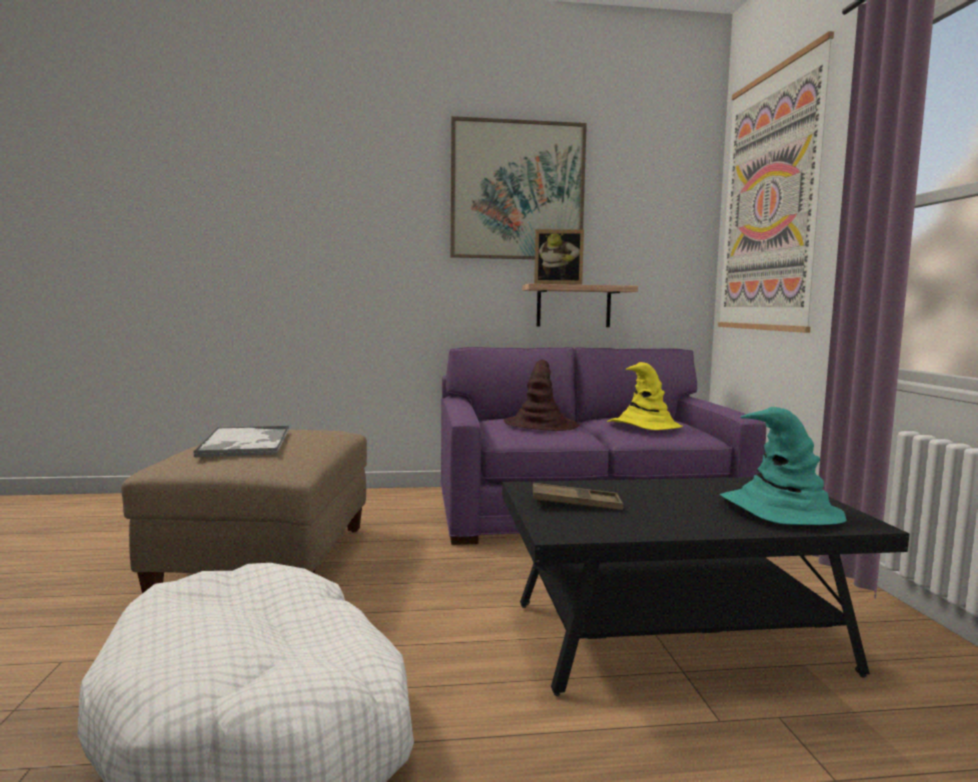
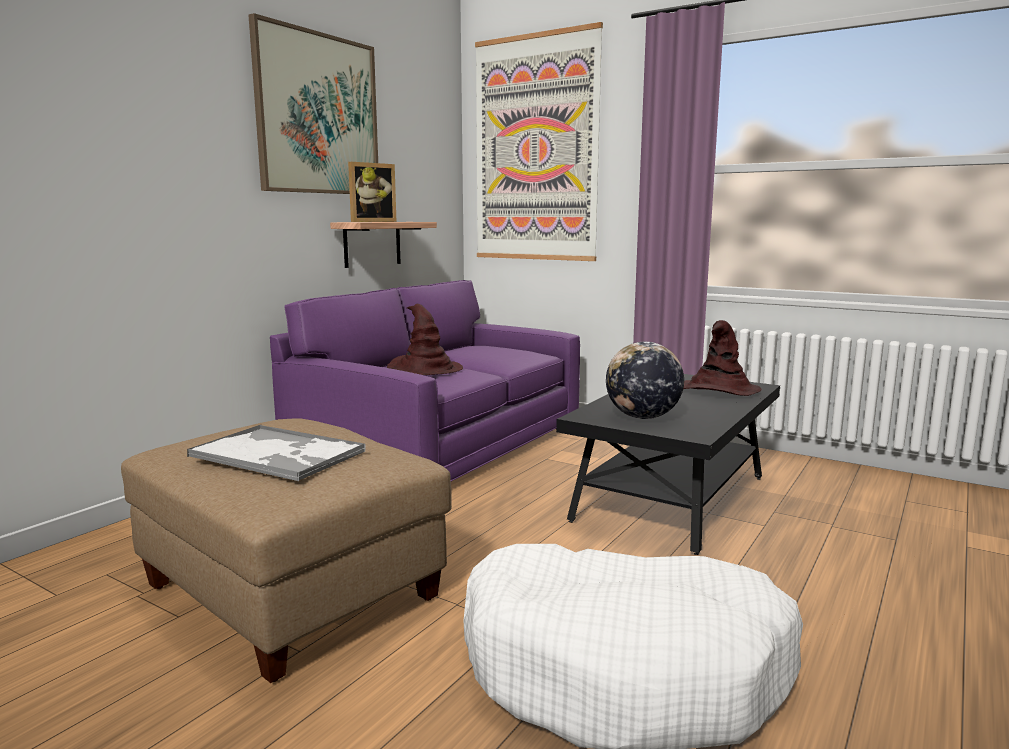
camera: 50 degrees left, 5 degrees up
(576, 504) = (642, 417): brown tray -> globe
(643, 426) = (492, 354): yellow hat -> none
(778, 510) = (717, 390): turquoise hat -> brown hat

